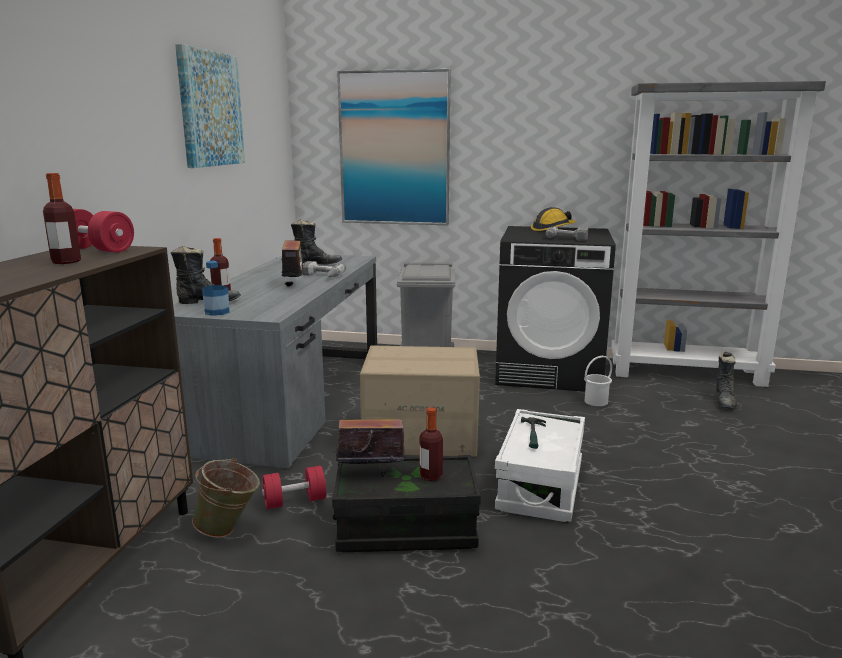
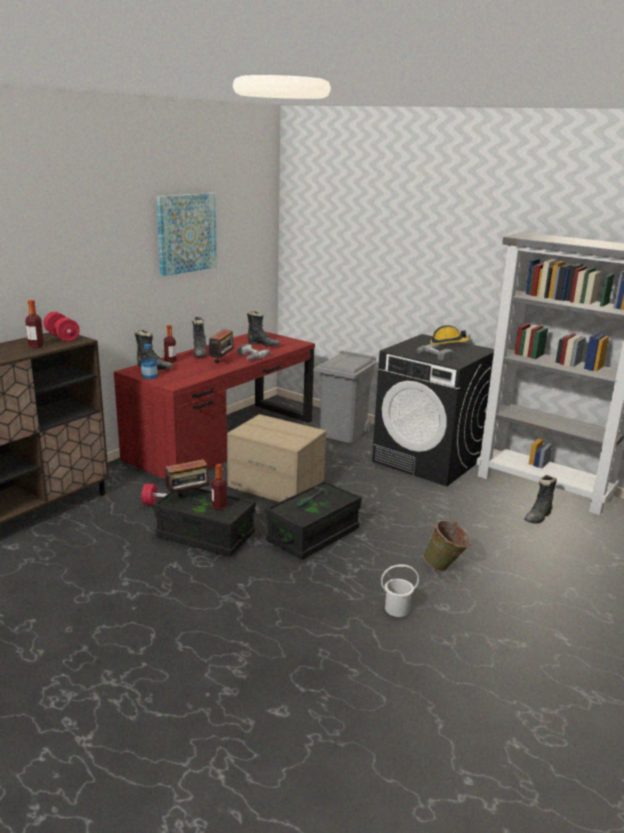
camera: 25 degrees right, 5 degrees up
(229, 530) = (116, 510): green bucket -> green bucket (445, 567)
(251, 281) = (200, 354): none -> black boot
(291, 399) = (223, 440): grey desk -> red desk
(370, 474) = (188, 496): radio -> radio turned 135 degrees clockwise
(394, 149) = (346, 258): picture -> none
(540, 486) = (313, 535): white storage box -> black storage box
(595, 401) = (431, 491): white bucket -> white bucket (397, 609)

